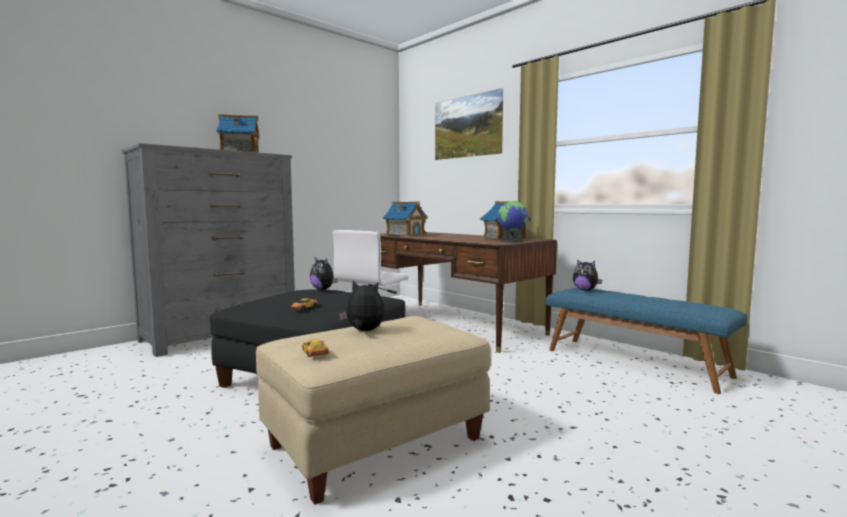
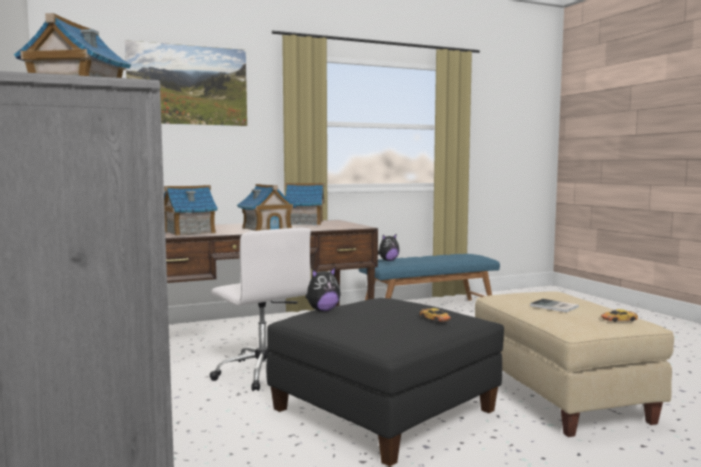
camera: 70 degrees left, 0 degrees up
(364, 331) = (555, 307): plush toy -> book
(447, 237) = (267, 229): none -> toy house
(512, 241) = (343, 224): globe -> none

